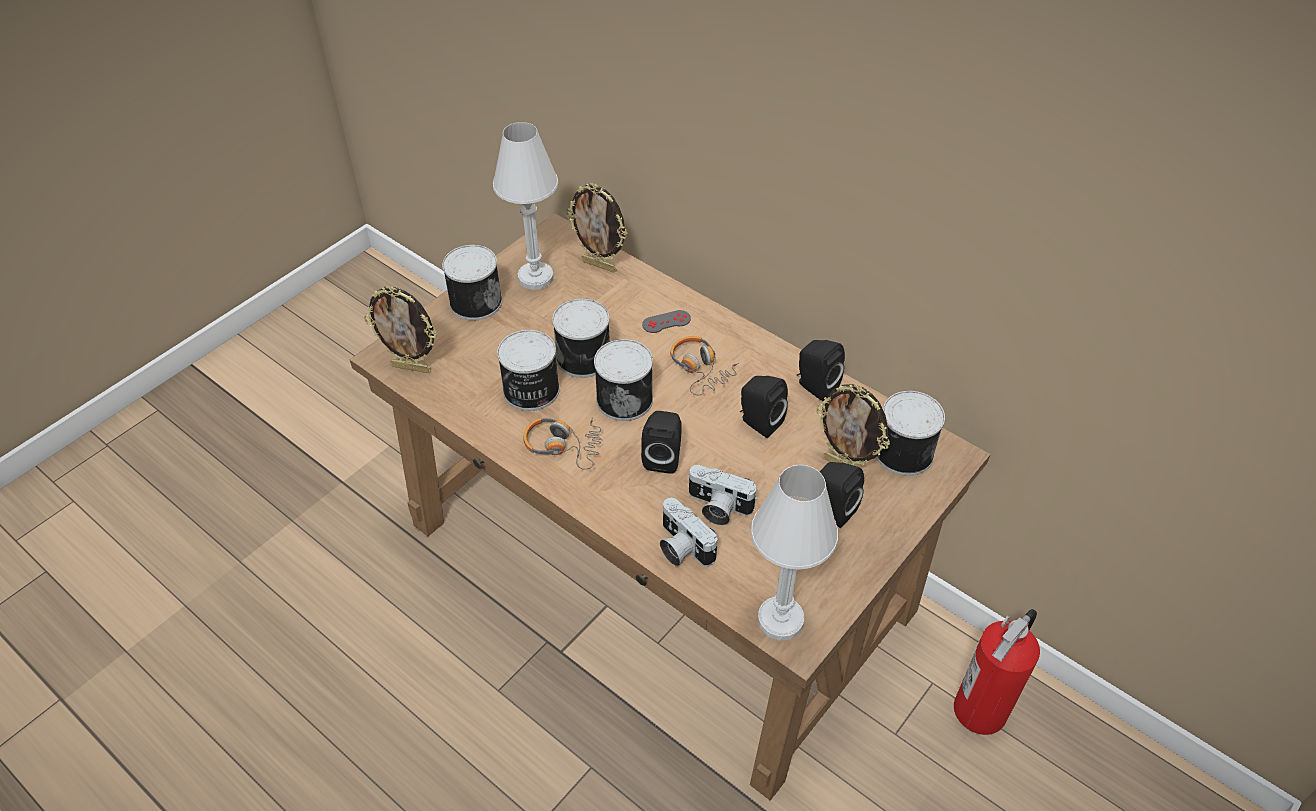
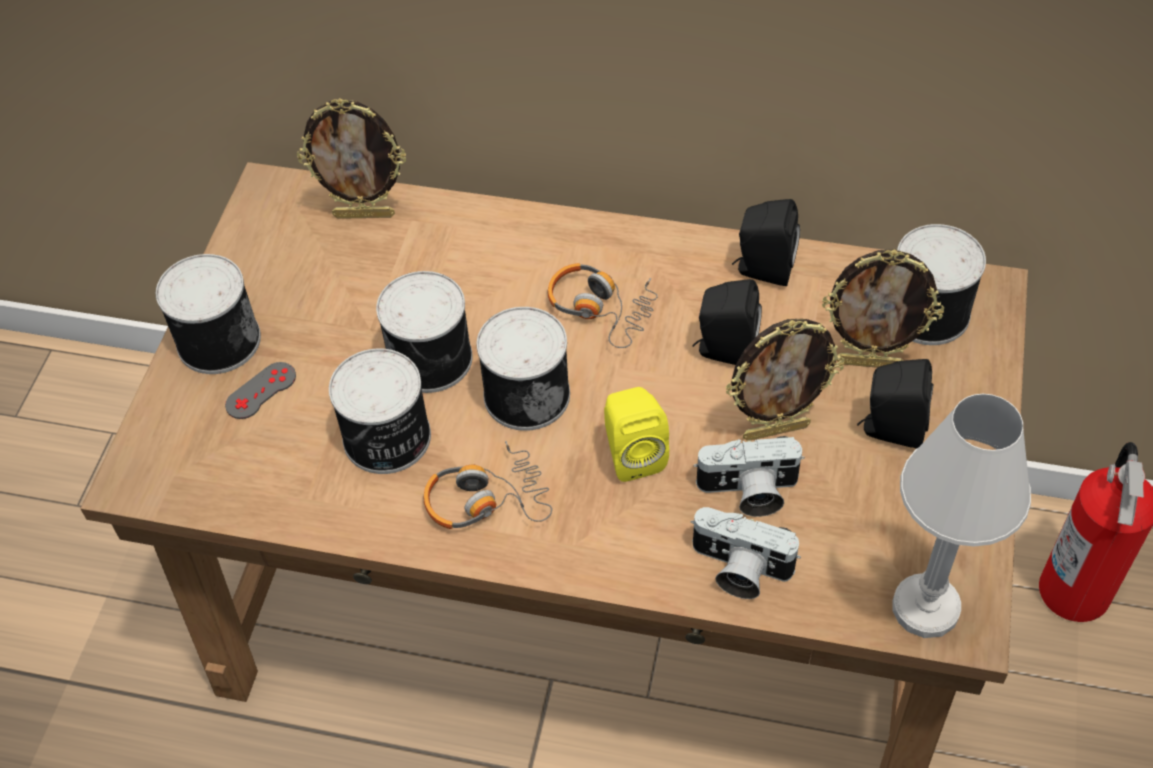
camera: 25 degrees left, 5 degrees up
(411, 367) = (187, 480): picture frame -> picture frame (775, 430)
(536, 278) = (284, 269): white table lamp -> none
(663, 457) = (632, 454): black speaker -> yellow speaker
(666, 322) = (511, 260): grey game controller -> grey game controller (261, 391)

